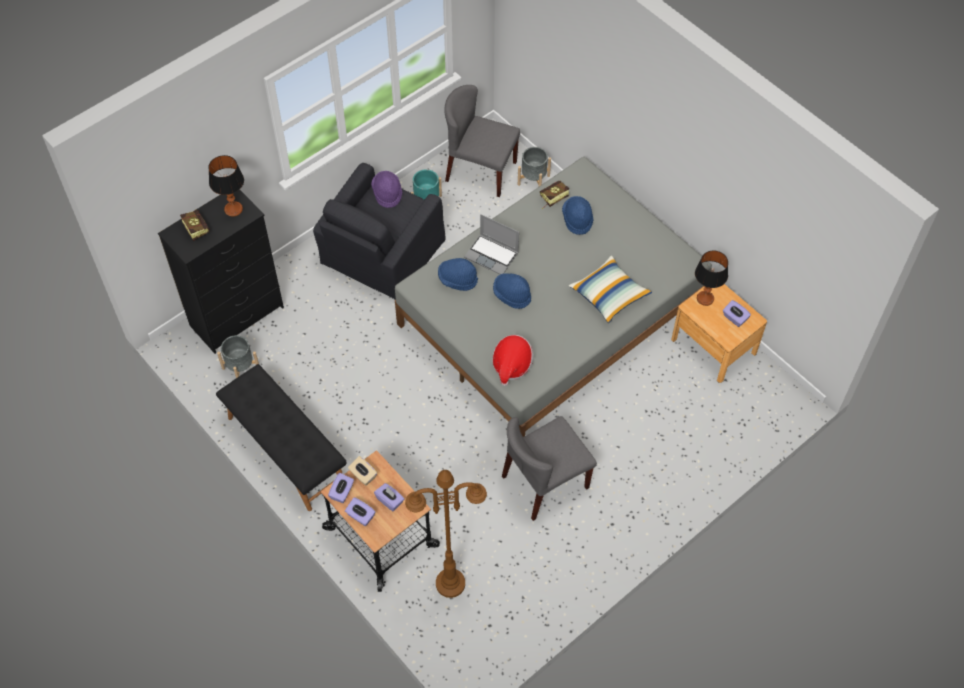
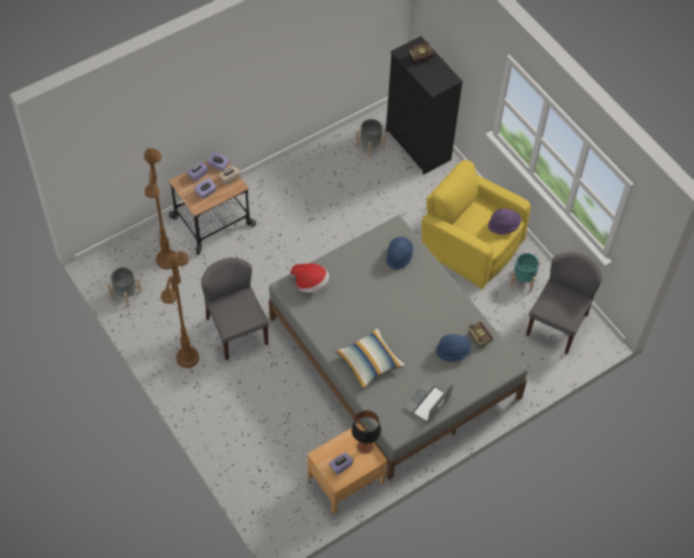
camera: 95 degrees right, 0 degrees up
(233, 209) = (438, 79): table lamp -> none
(285, 450) = (294, 169): black bench -> none
(382, 253) = (471, 243): black armchair -> yellow armchair
(492, 255) = (421, 283): laptop -> laptop (427, 404)
(512, 295) = (378, 292): blue hat -> none
(534, 180) = (544, 365): grey planter -> grey planter (125, 294)
(594, 532) = (187, 357): none -> brown floor lamp

